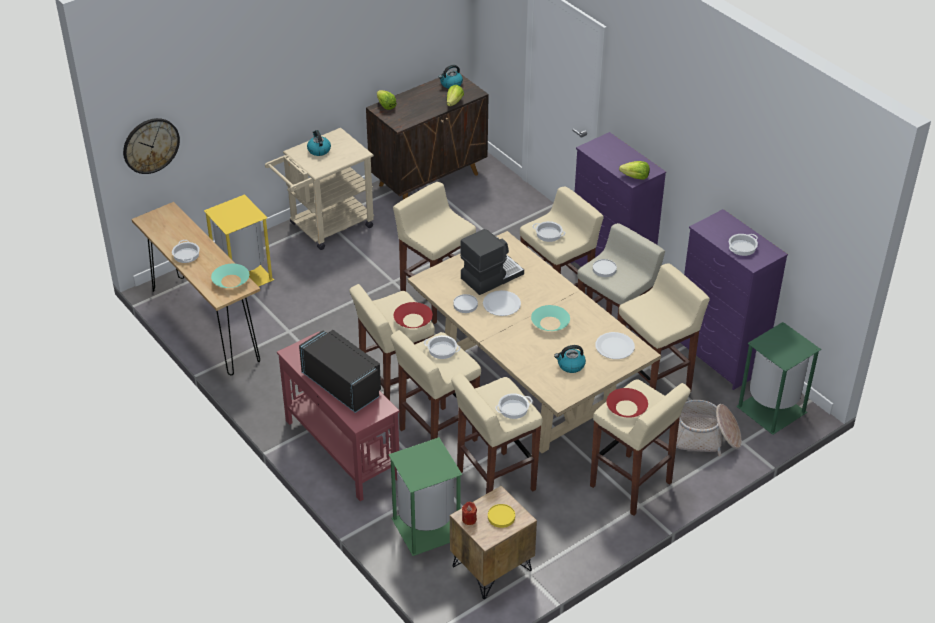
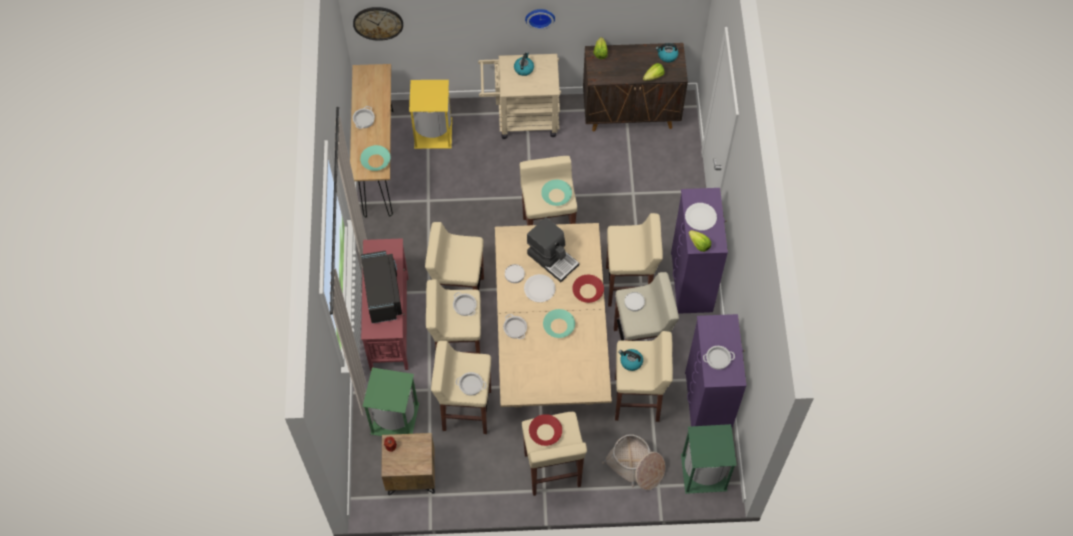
camera: 35 degrees right, 20 degrees up
(317, 79) = (540, 16): none -> wall clock
(413, 320) = (466, 268): red bowl -> red bowl (588, 291)
(447, 225) = (556, 195): none -> turquoise bowl
(491, 276) = (553, 258): coffee machine -> coffee machine turned 45 degrees clockwise
(501, 517) = (411, 457): yellow plate -> none
(549, 234) = (622, 245): cooking pot -> cooking pot (515, 328)
(570, 365) = (542, 371): kettle -> kettle (630, 362)
(615, 346) = (585, 374): white plate -> white plate (700, 217)

